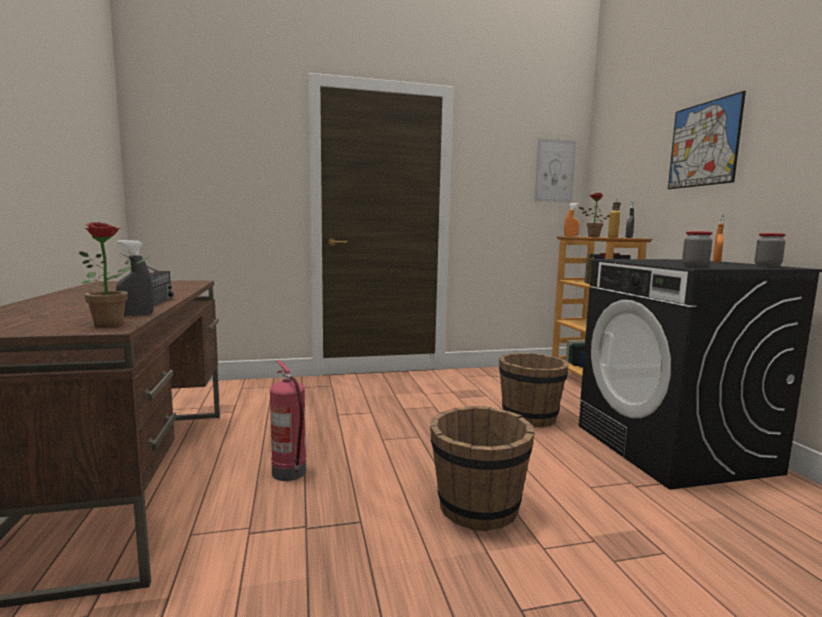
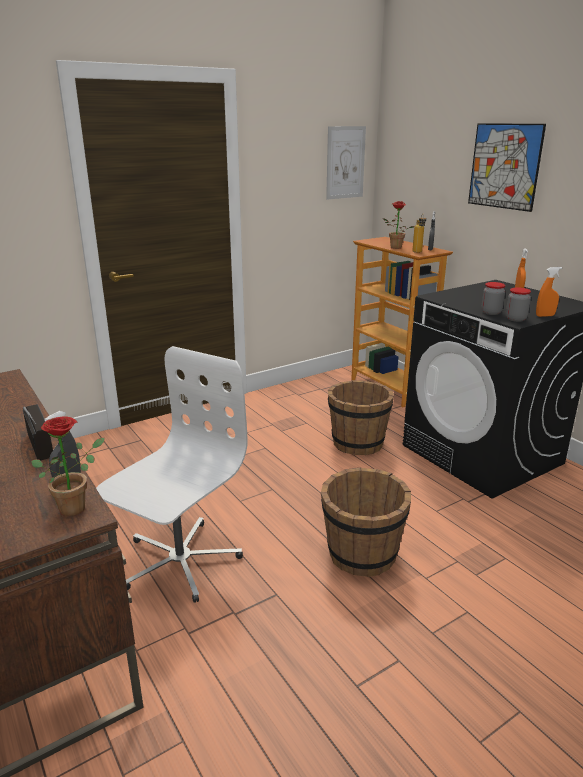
camera: 20 degrees left, 15 degrees up
(290, 473) = (179, 561): fire extinguisher -> white office chair
(571, 236) = (368, 241): orange spray bottle -> orange spray bottle (545, 316)
(767, 266) = (562, 304): jar -> jar (491, 312)

